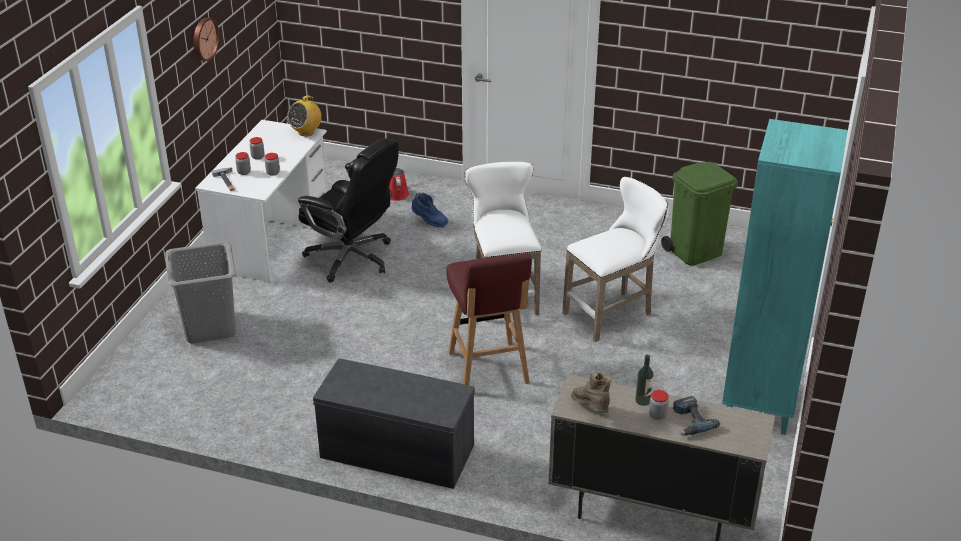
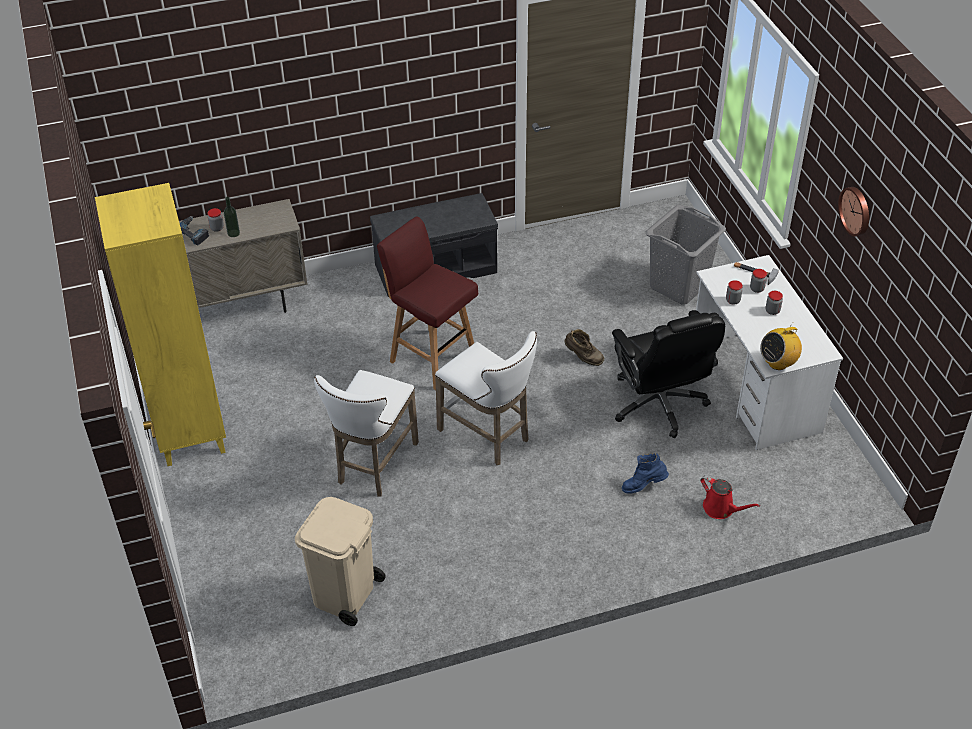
camera: 145 degrees right, 10 degrees up
(306, 132) = (778, 363): radio -> radio turned 120 degrees counterclockwise
(352, 258) = (659, 404): black office chair -> black office chair turned 105 degrees counterclockwise
(591, 409) = (264, 212): brown boot -> brown boot (583, 357)
(695, 252) = (344, 594): green trash can -> beige trash can
(759, 405) = (190, 434): turquoise bookcase -> yellow bookcase

